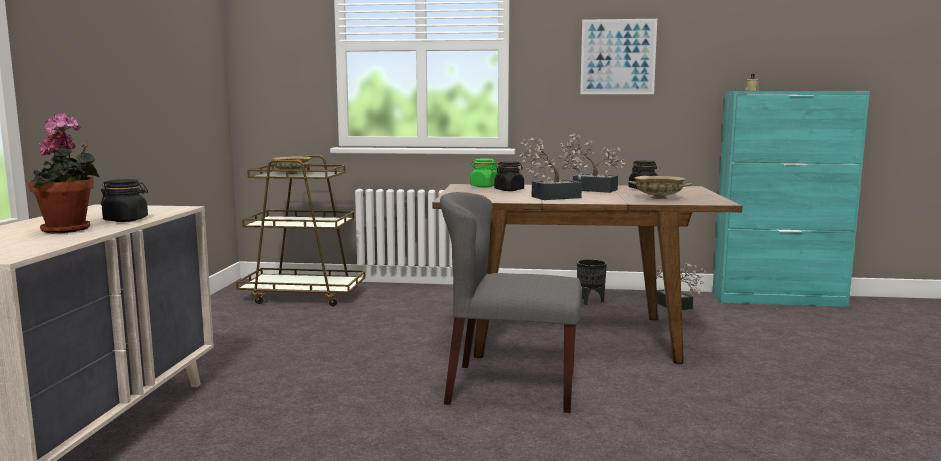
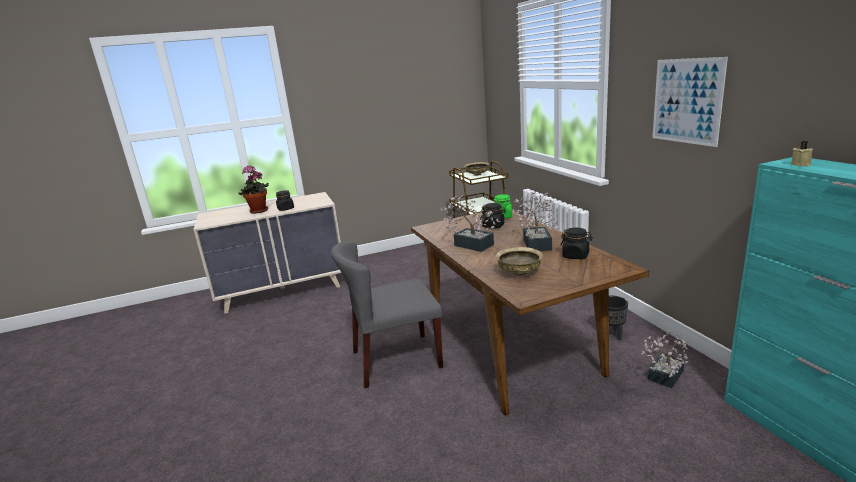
camera: 65 degrees right, 10 degrees up
(510, 387) = (395, 360): grey chair -> grey chair turned 90 degrees counterclockwise

